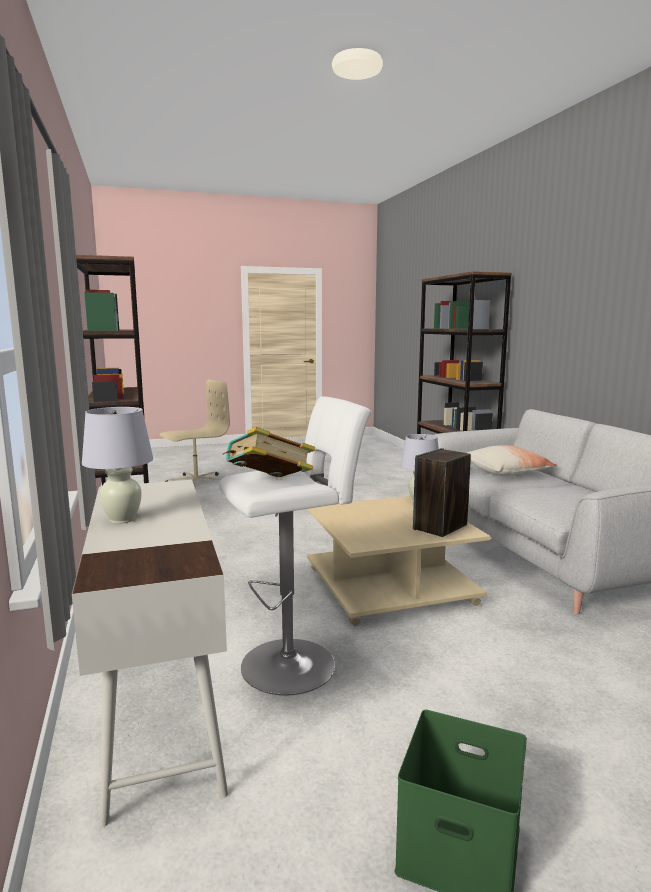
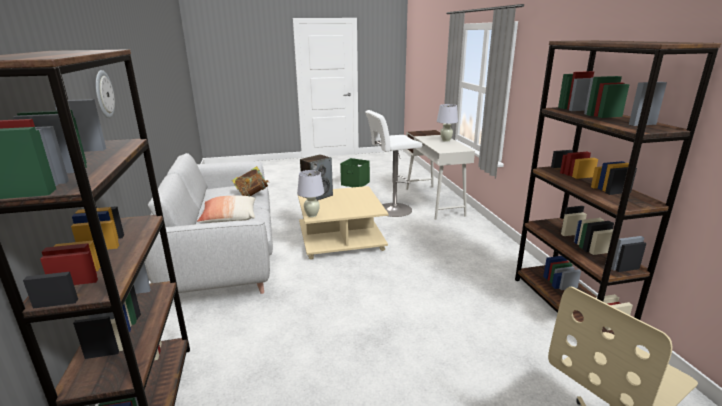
camera: 175 degrees left, 10 degrees up
(269, 484) = (401, 137): book -> book (252, 194)
(568, 307) = (103, 94): none -> wall clock

